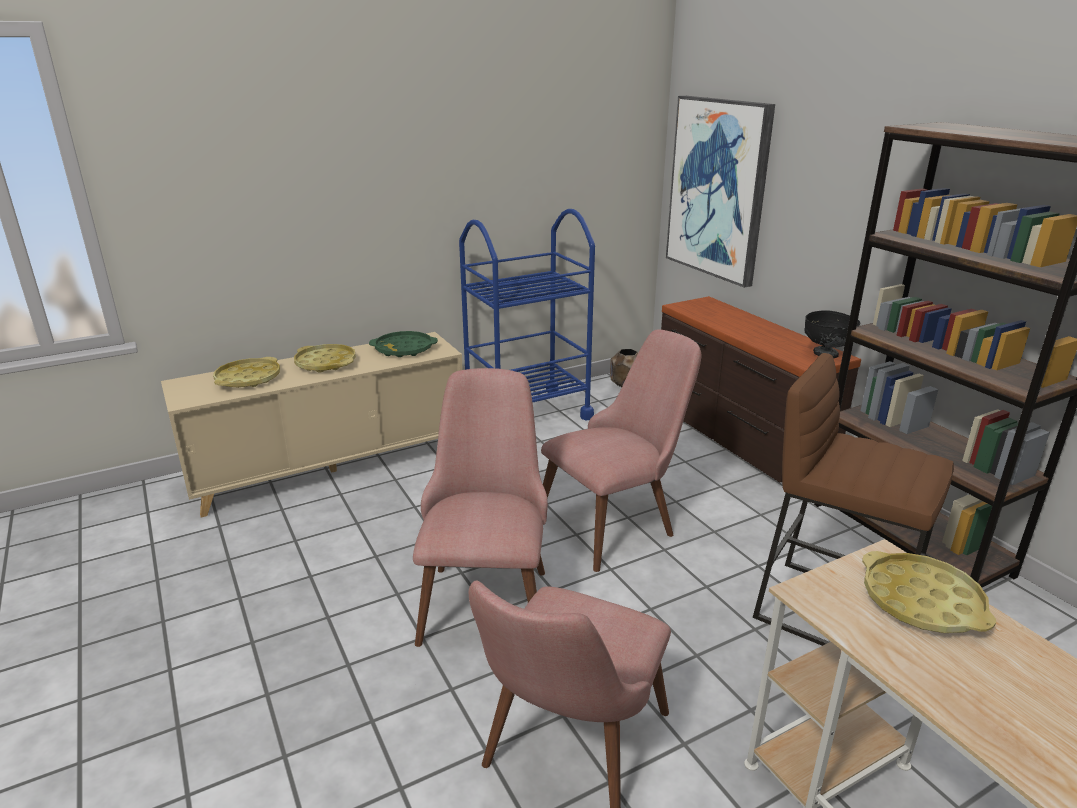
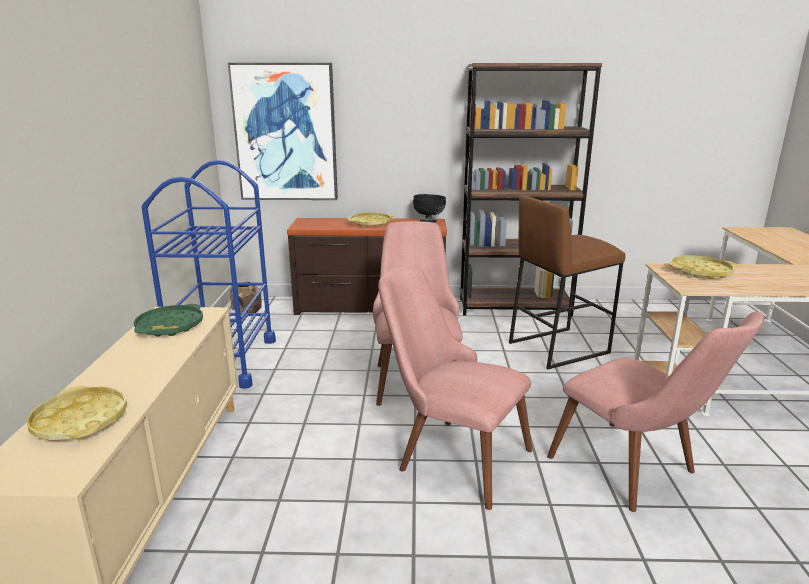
camera: 60 degrees left, 5 degrees down
(326, 363) = (127, 368): yellow tray -> yellow tray (370, 223)

